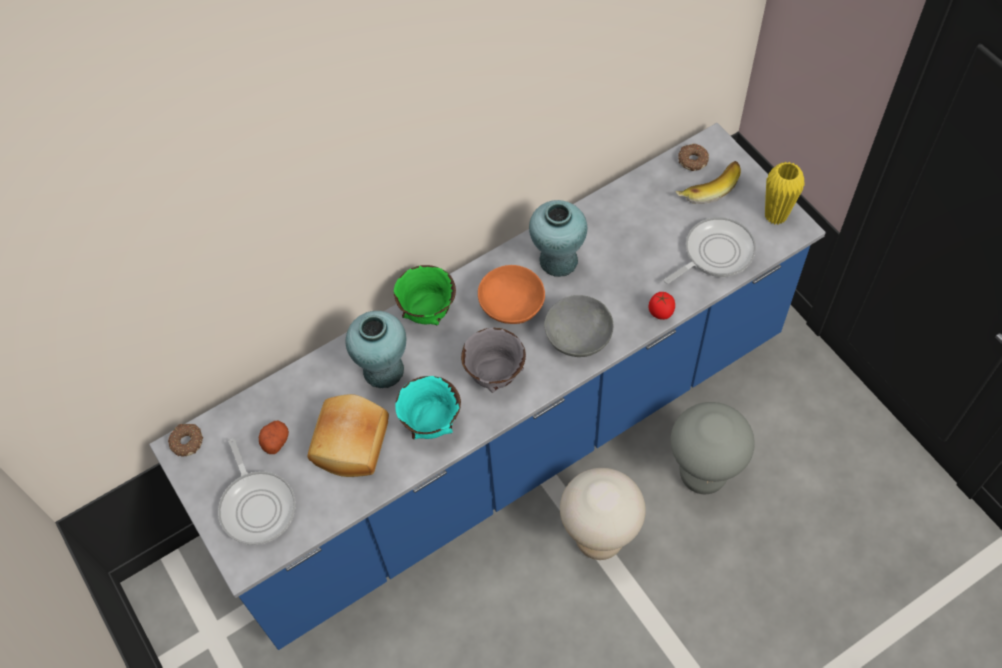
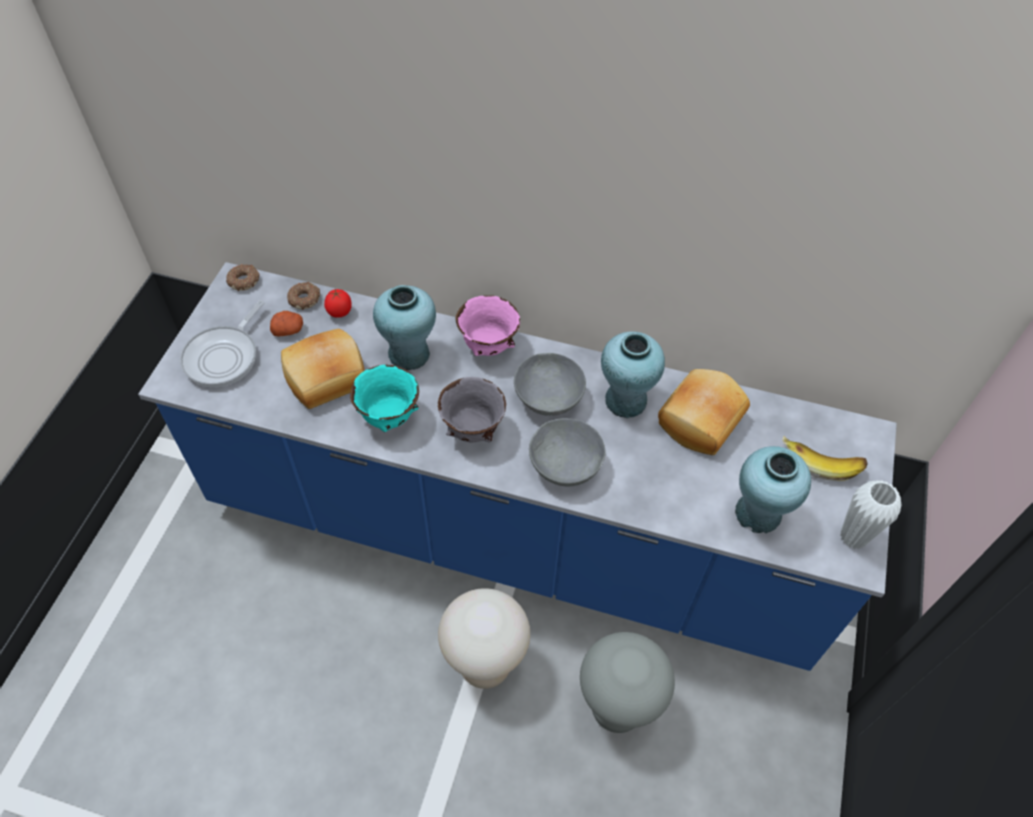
camera: 45 degrees right, 5 degrees down
(428, 312) = (489, 346): green bowl -> pink bowl
(512, 307) = (548, 398): orange bowl -> grey bowl
(614, 229) = (698, 419): none -> bread
(660, 313) = (652, 512): tomato -> tomato (339, 313)
(692, 160) = (834, 430): donut -> donut (304, 299)
(715, 253) = (758, 513): frying pan -> turquoise vase
(775, 215) = (853, 537): yellow vase -> white vase

